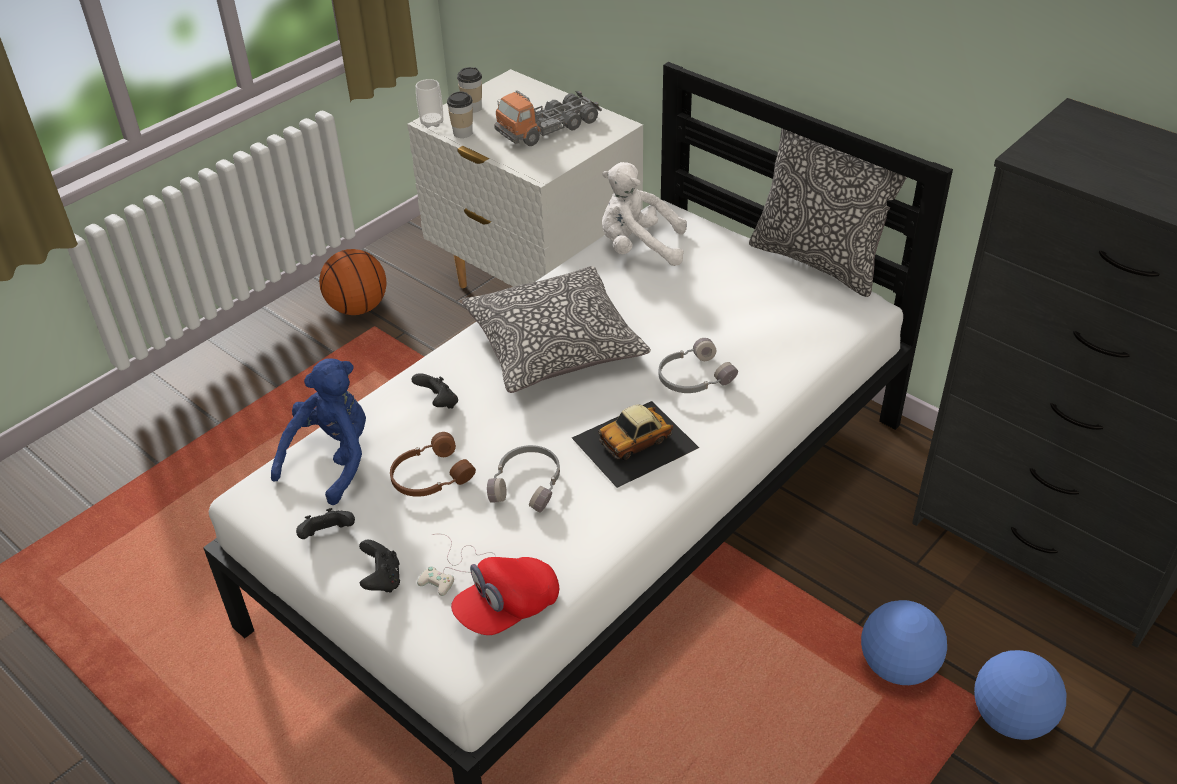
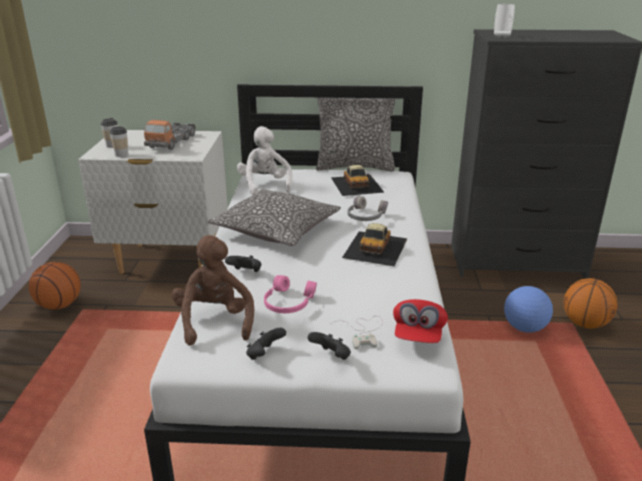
camera: 40 degrees left, 15 degrees down
(333, 460) = (215, 321): blue plush toy -> brown plush toy
(430, 476) = (288, 303): brown headphones -> pink headphones
(432, 123) = (95, 155): cup -> cup (502, 36)
(528, 484) = (347, 284): grey headphones -> none
(638, 248) = (265, 185): white plush toy -> white plush toy turned 105 degrees clockwise
(763, 305) = (357, 184): none -> toy car
(1010, 719) = (585, 324): football -> basketball

